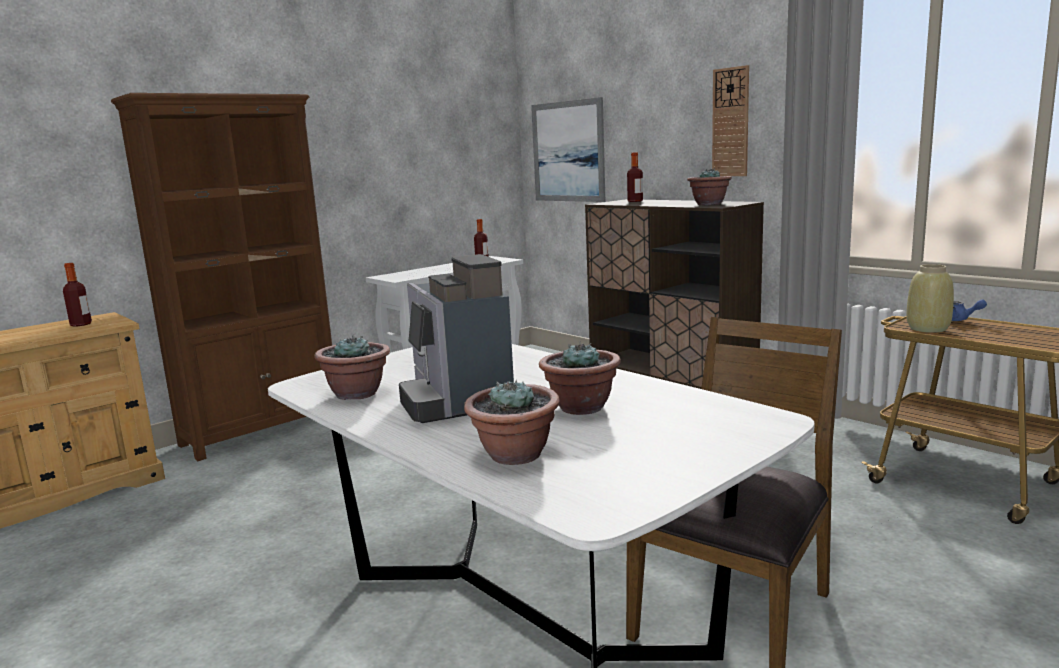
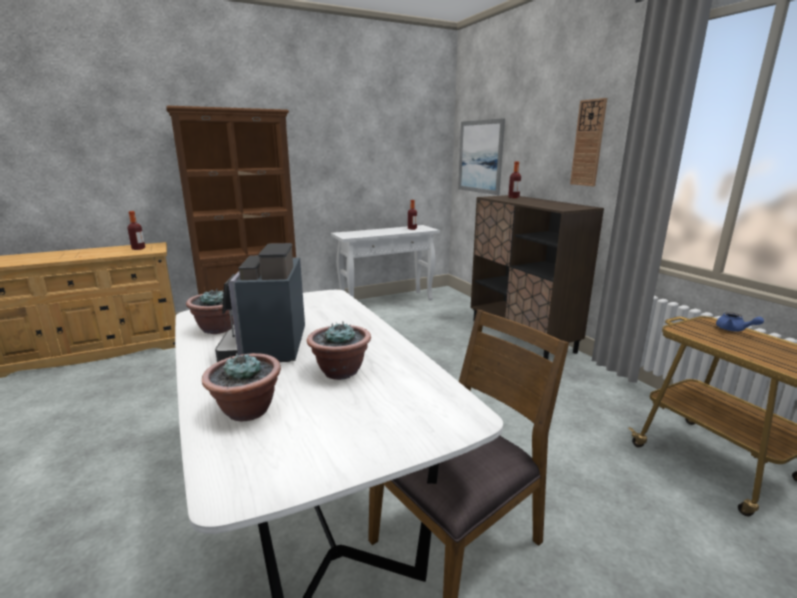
camera: 15 degrees right, 5 degrees up
(708, 204) = (559, 206): potted plant -> none
(928, 328) = (700, 335): beige vase -> none

